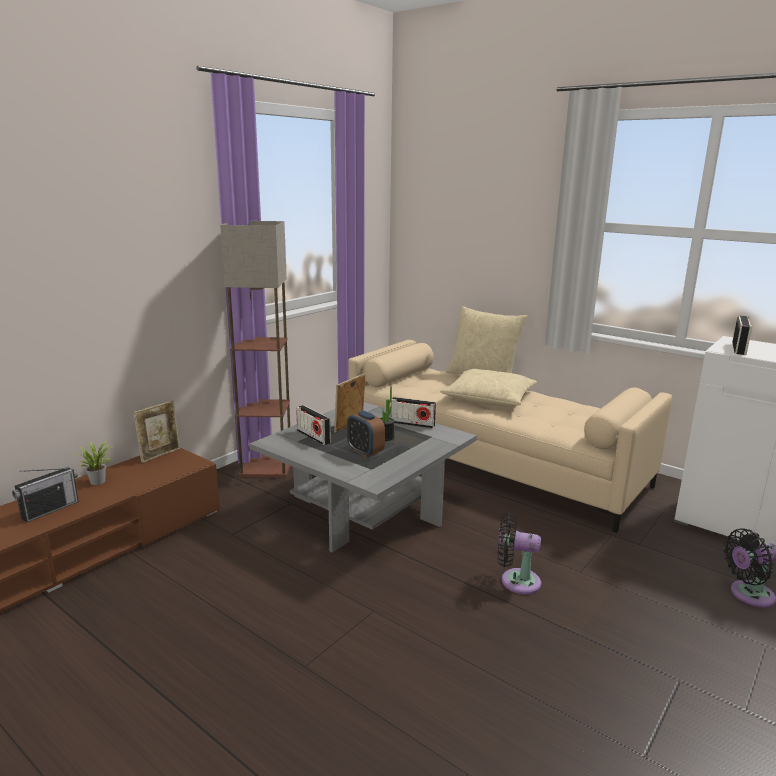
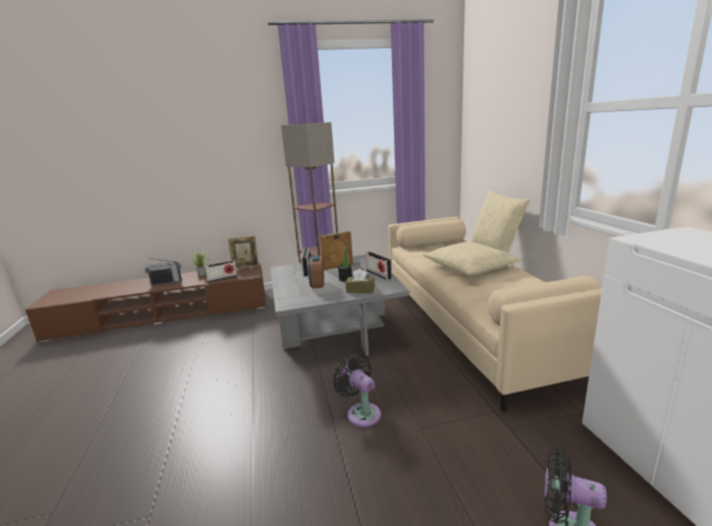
camera: 40 degrees right, 0 degrees up
(426, 446) = (360, 290): none -> brown tissue box
(739, 348) = (669, 239): radio -> radio (222, 278)

